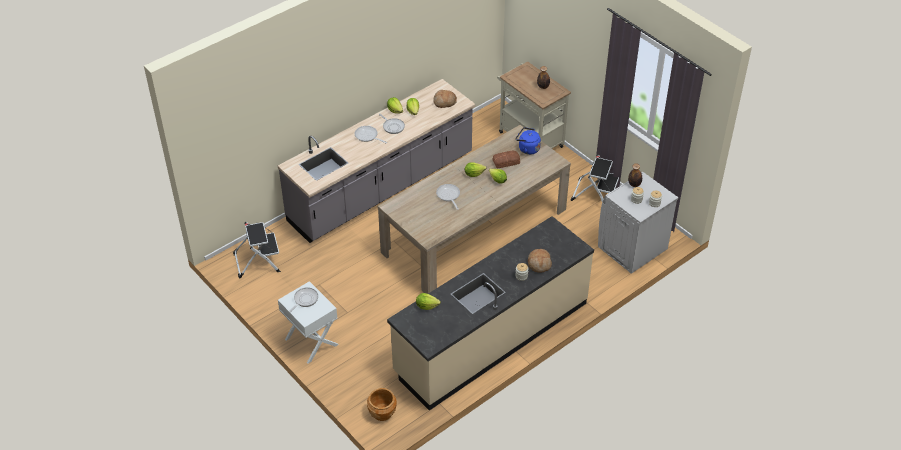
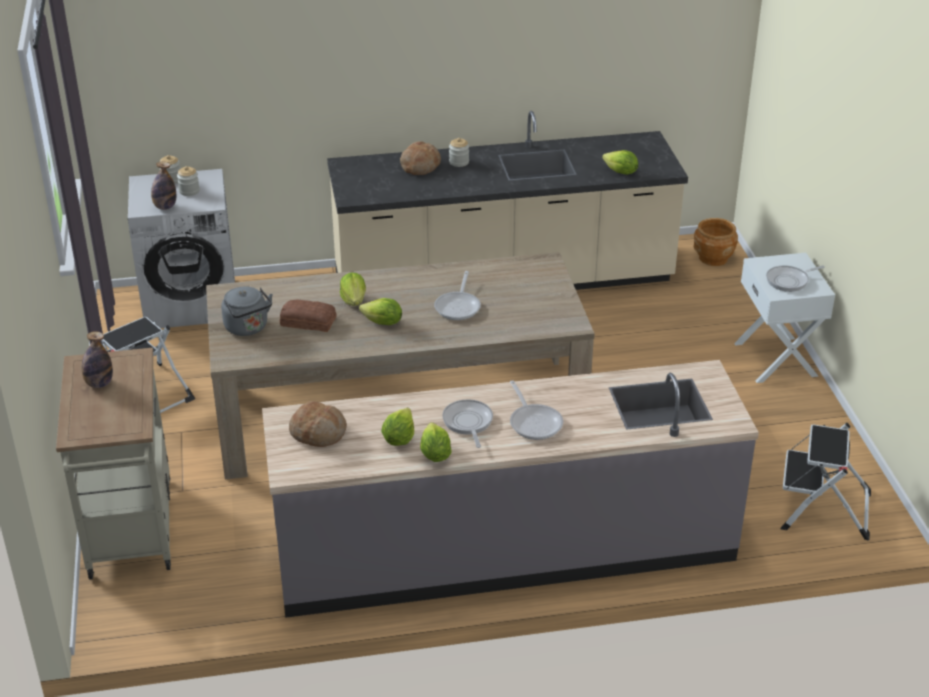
camera: 150 degrees left, 10 degrees down
(527, 149) = (248, 328): blue kettle -> grey kettle

